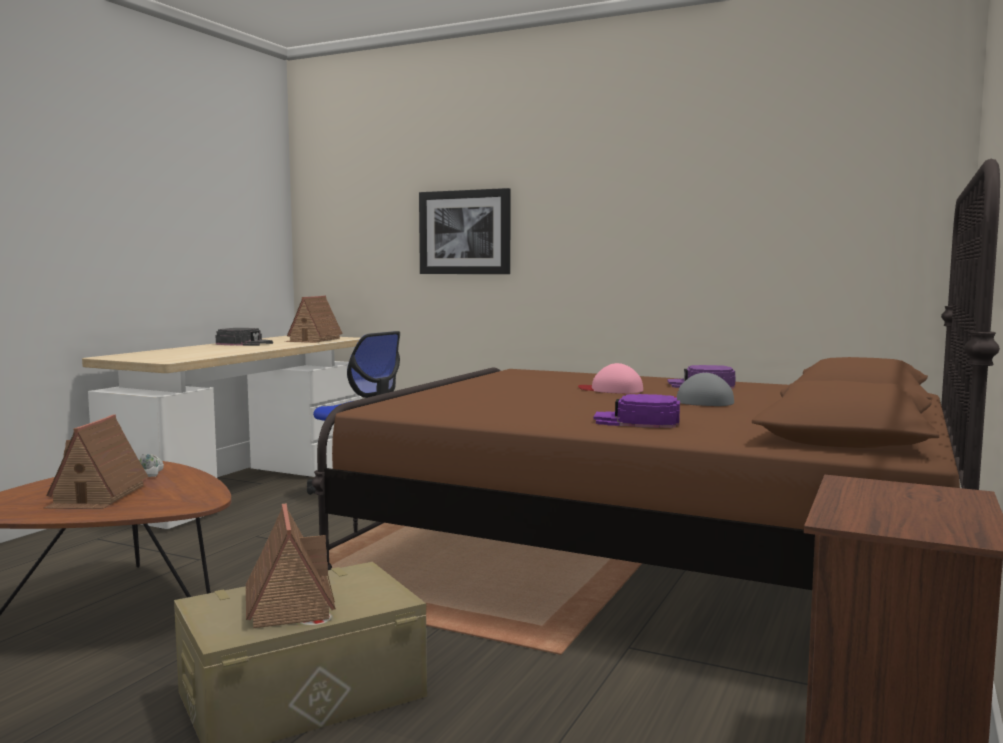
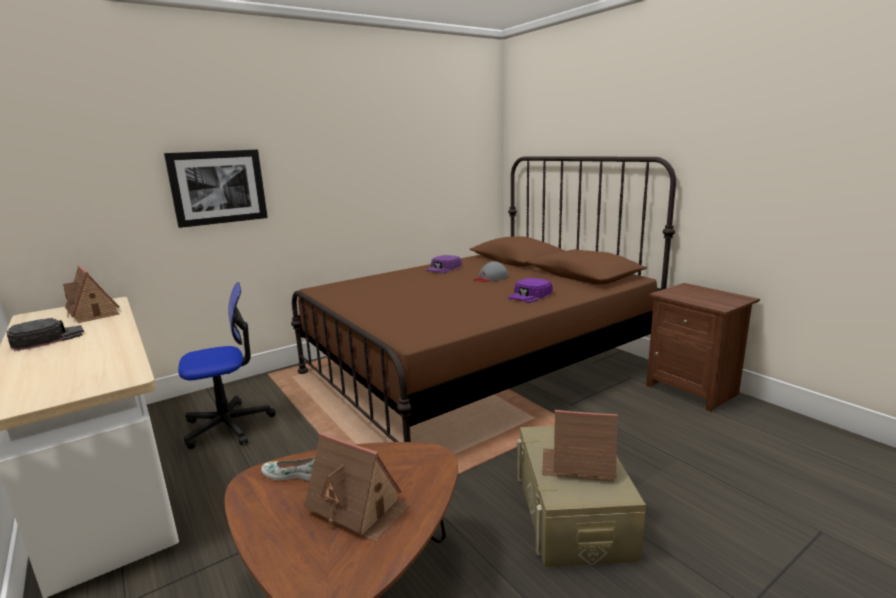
camera: 60 degrees left, 10 degrees up
(611, 390) = (431, 284): pink cap -> none

